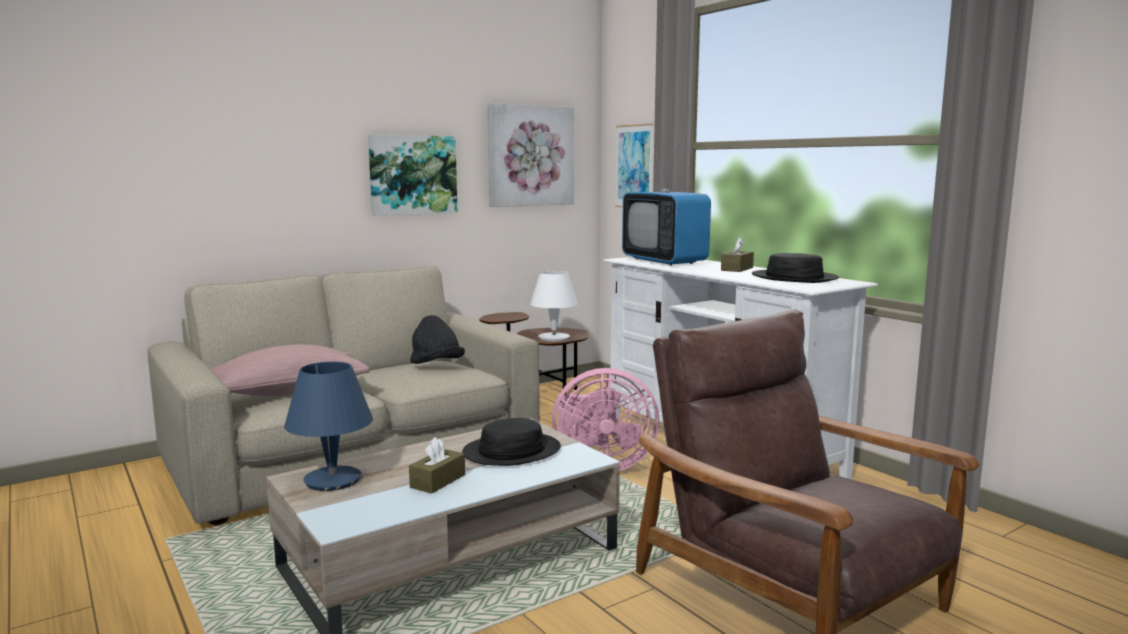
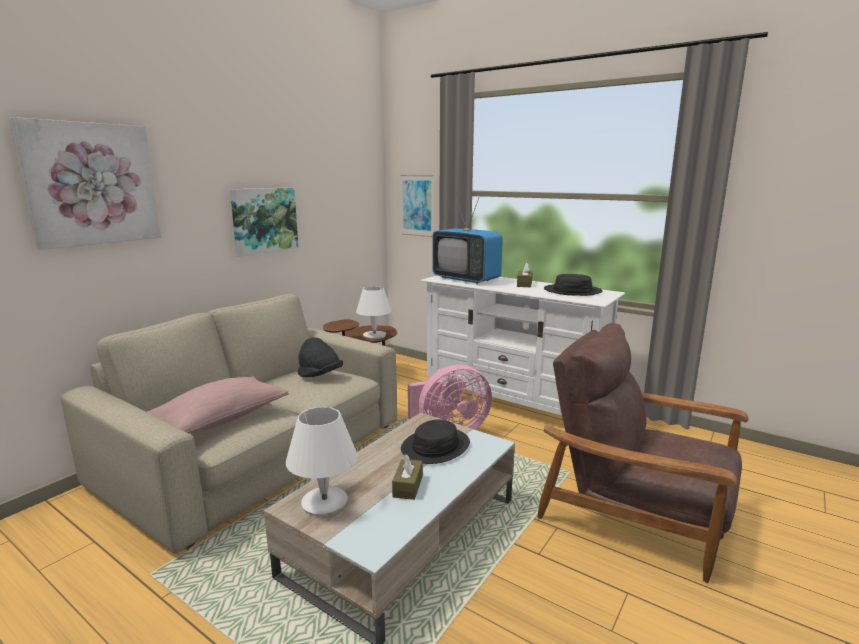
camera: 20 degrees left, 5 degrees up
(333, 480) = (325, 502): blue table lamp -> white table lamp
(530, 156) = (343, 199): picture -> picture (91, 184)

